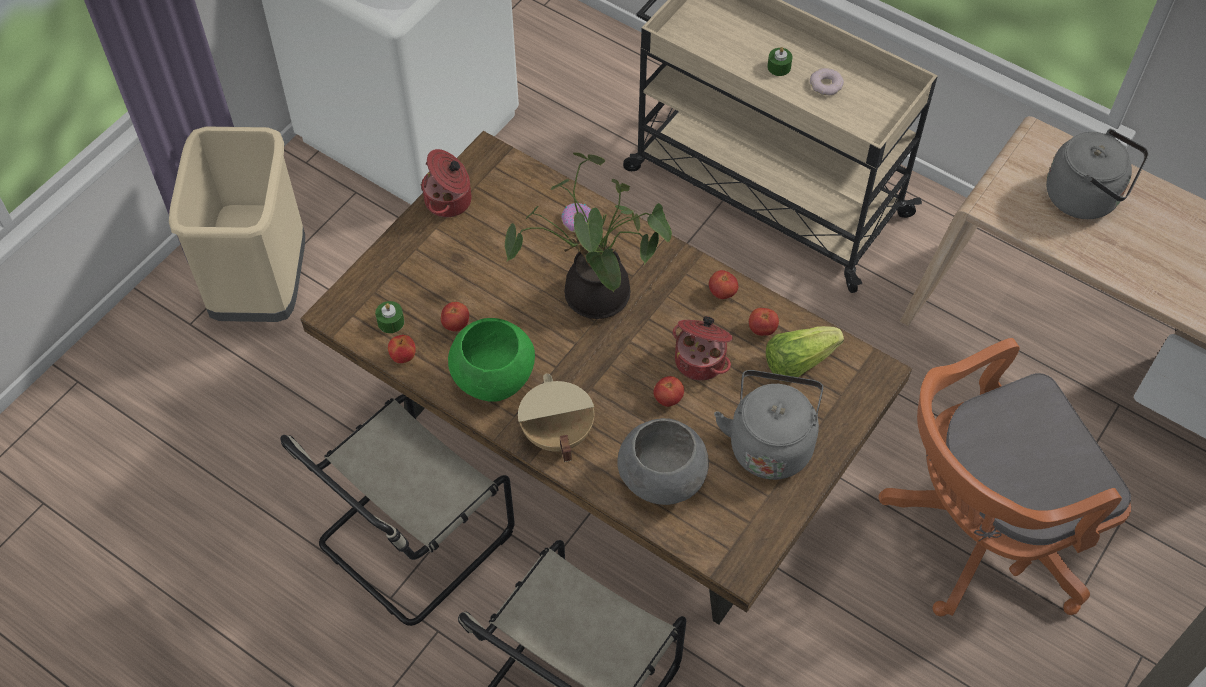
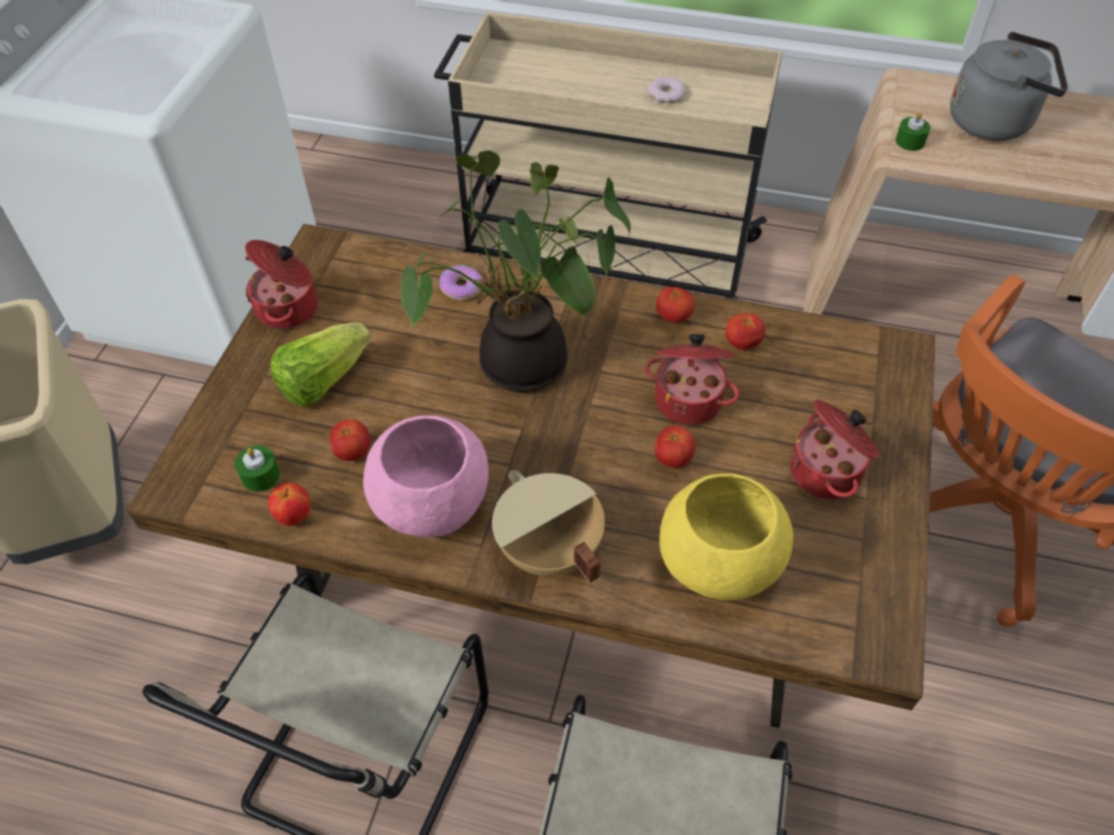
camera: 20 degrees left, 5 degrees down
(494, 378) = (432, 505): green bowl -> pink bowl
(661, 480) = (718, 565): grey bowl -> yellow bowl
(770, 443) = (827, 472): grey kettle -> cooking pot
(779, 67) = (609, 90): green candle -> green candle (910, 141)
(798, 361) = (804, 366): lettuce -> lettuce (323, 380)

